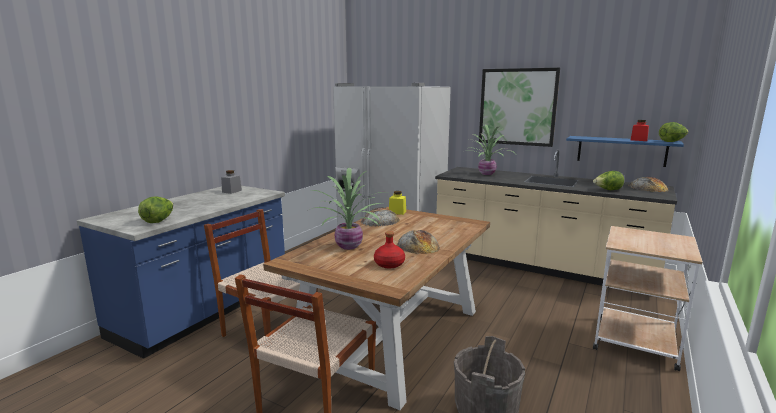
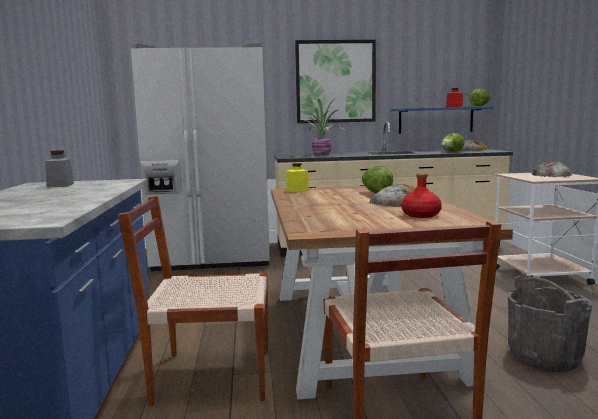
camera: 35 degrees left, 5 degrees down
(159, 221) = (48, 212): lettuce -> lettuce (375, 193)
(350, 246) = (338, 213): potted plant -> none
(380, 220) = (300, 196): bread -> bread (551, 174)

